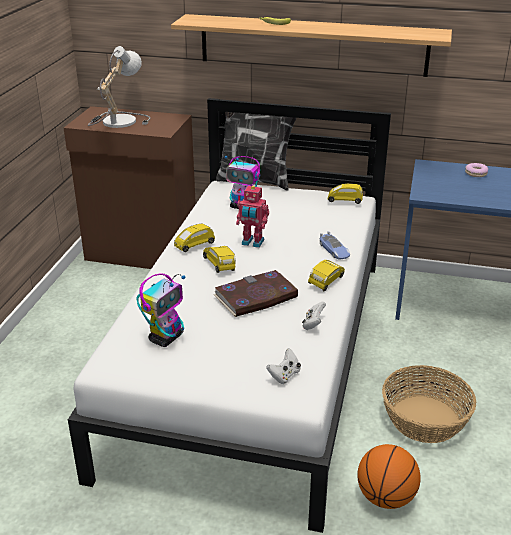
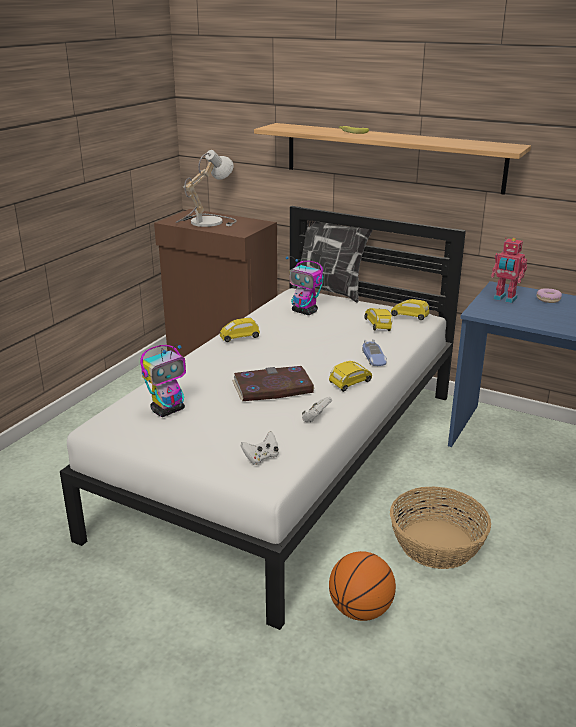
camera: 15 degrees right, 5 degrees down
(220, 265) = (254, 357): yellow toy car -> yellow toy car (378, 326)
(252, 243) = (296, 342): toy robot -> toy robot (504, 299)

